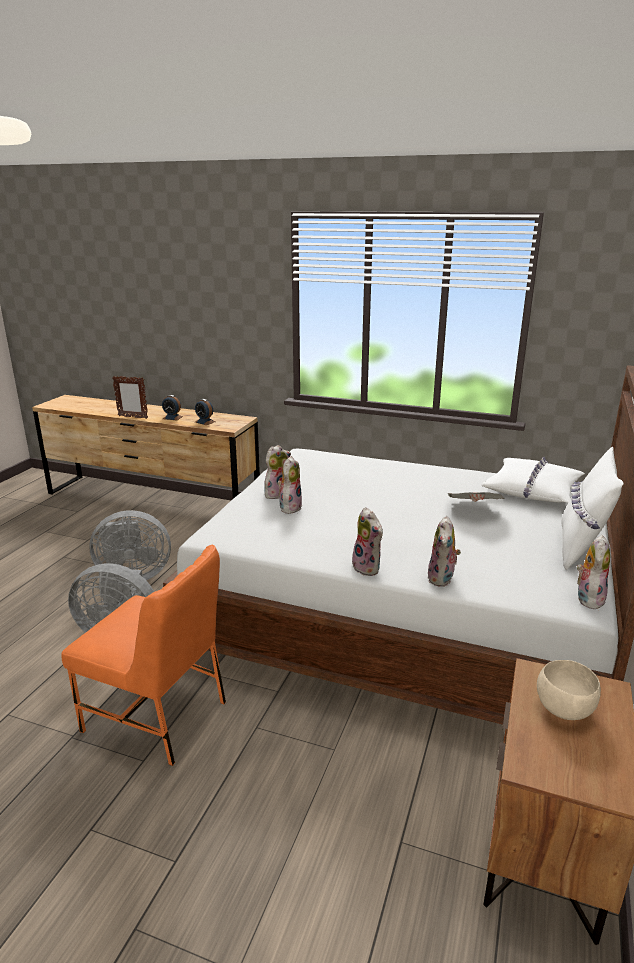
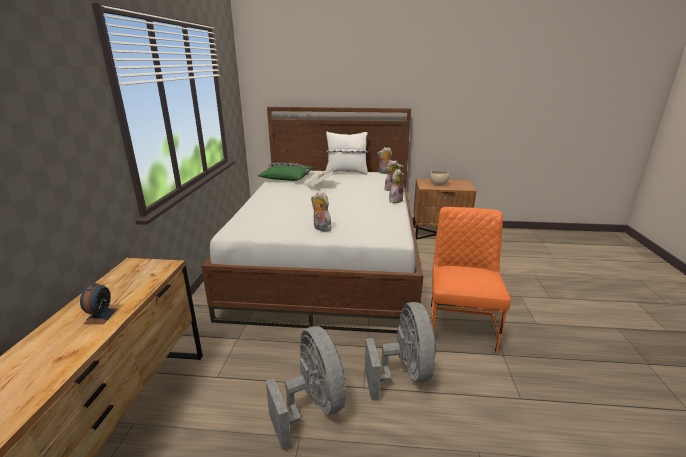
camera: 105 degrees left, 0 degrees up
(133, 417) = (77, 359): picture frame -> none
(205, 422) = (135, 285): alarm clock -> none
(289, 507) = (340, 222): plush toy -> none
(532, 489) = (287, 177): white pillow -> green pillow

